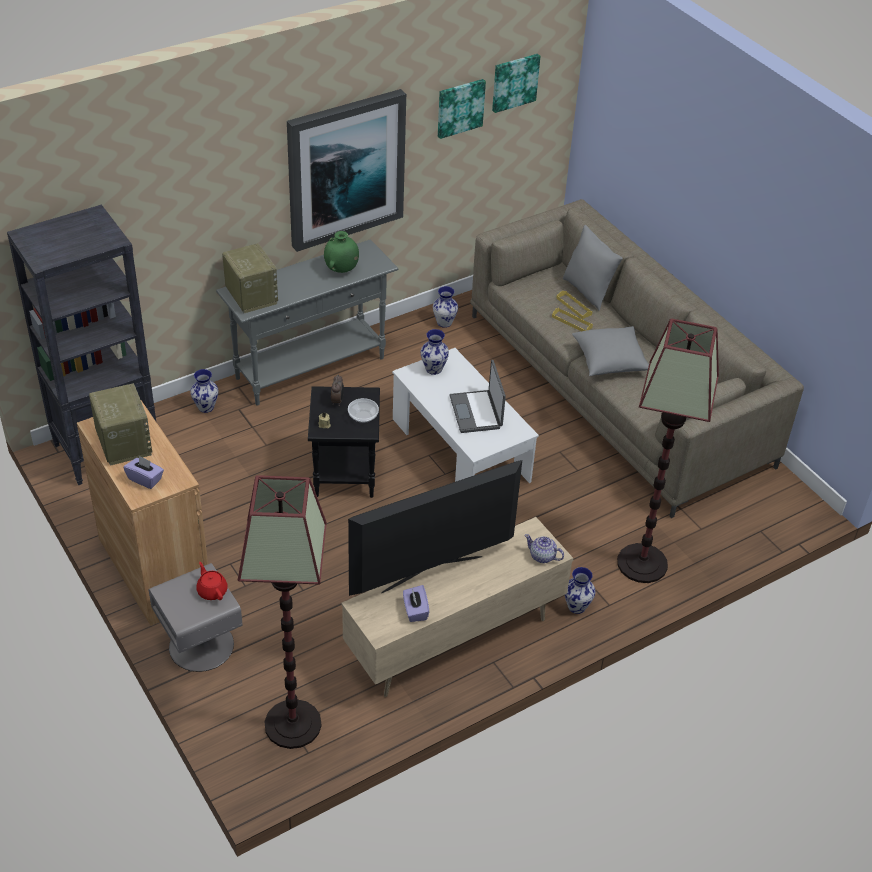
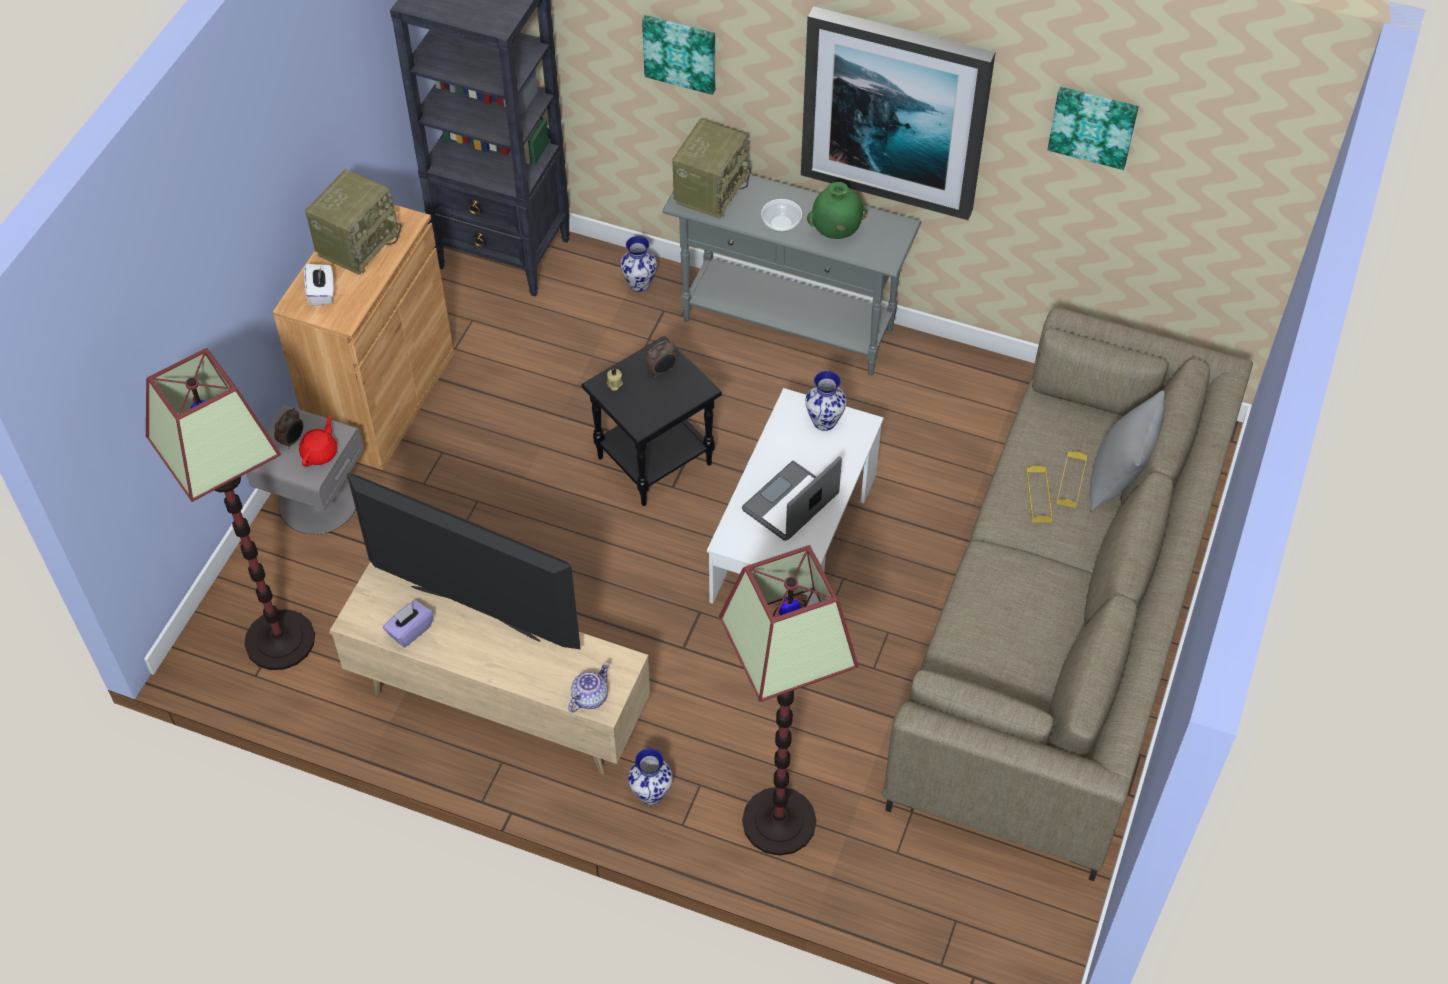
camera: 55 degrees right, 10 degrees up
(145, 479) = (322, 293): purple tissue box -> white tissue box
(185, 599) = (292, 441): none -> alarm clock
(363, 416) = (659, 407): bowl -> bowl (781, 223)
(444, 323) = (993, 389): vase -> none
(514, 82) = (1196, 138): picture -> picture (680, 52)
(542, 557) = (589, 697): teapot -> teapot turned 45 degrees clockwise
(609, 361) = (1005, 575): grey pillow -> none

